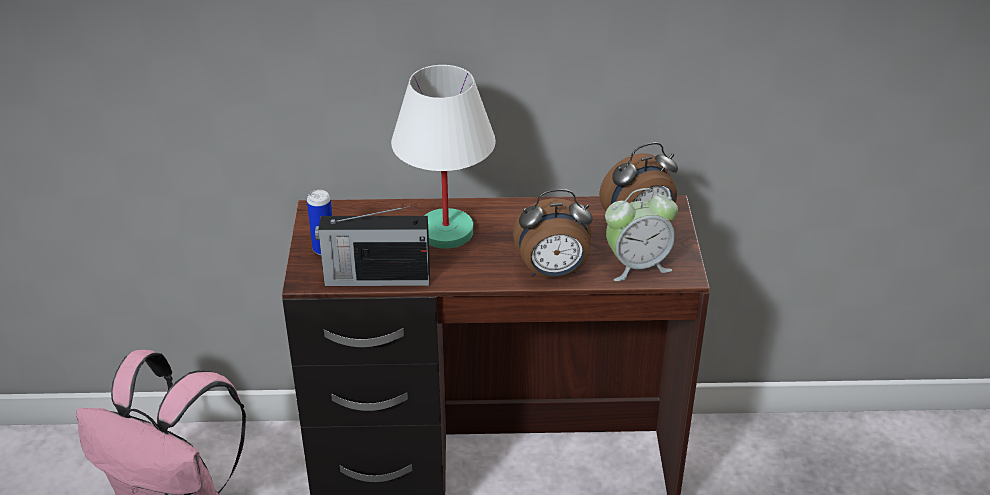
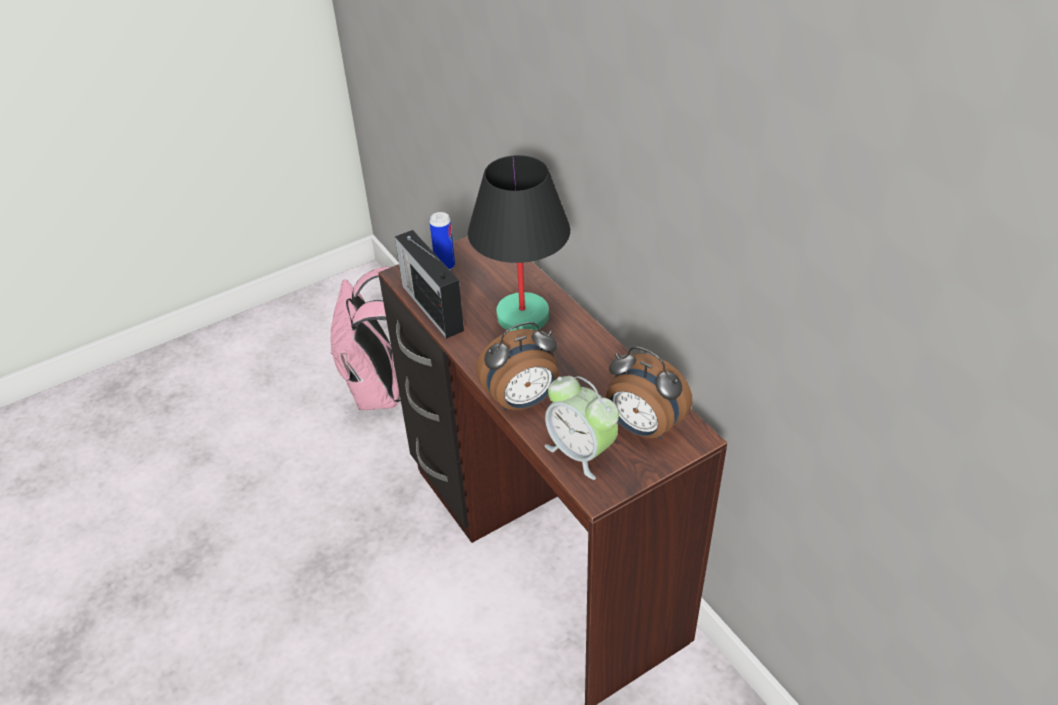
camera: 60 degrees right, 5 degrees up
(445, 231) = (523, 315): white table lamp -> black table lamp
(553, 273) = (522, 401): alarm clock -> alarm clock turned 75 degrees counterclockwise

